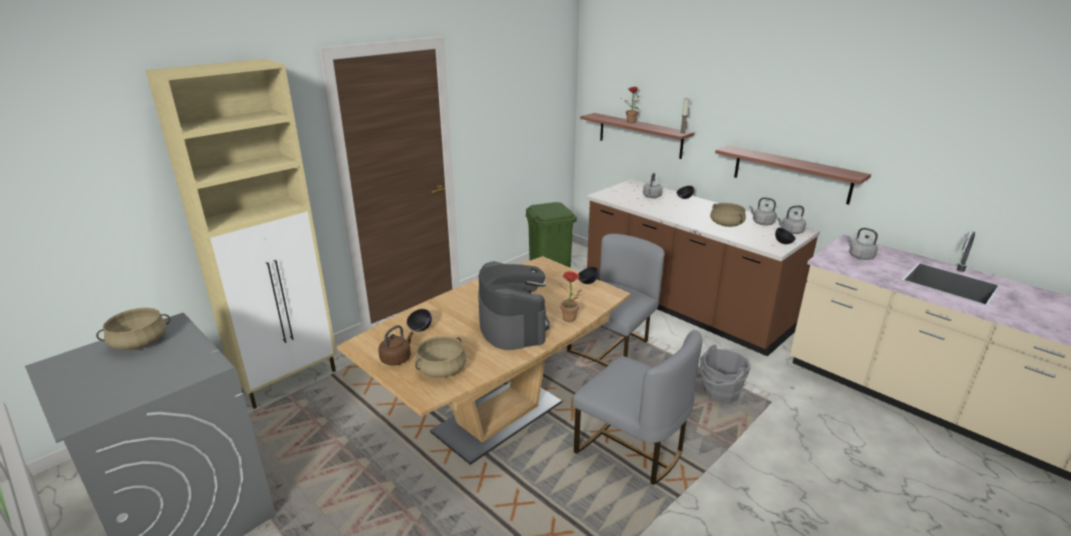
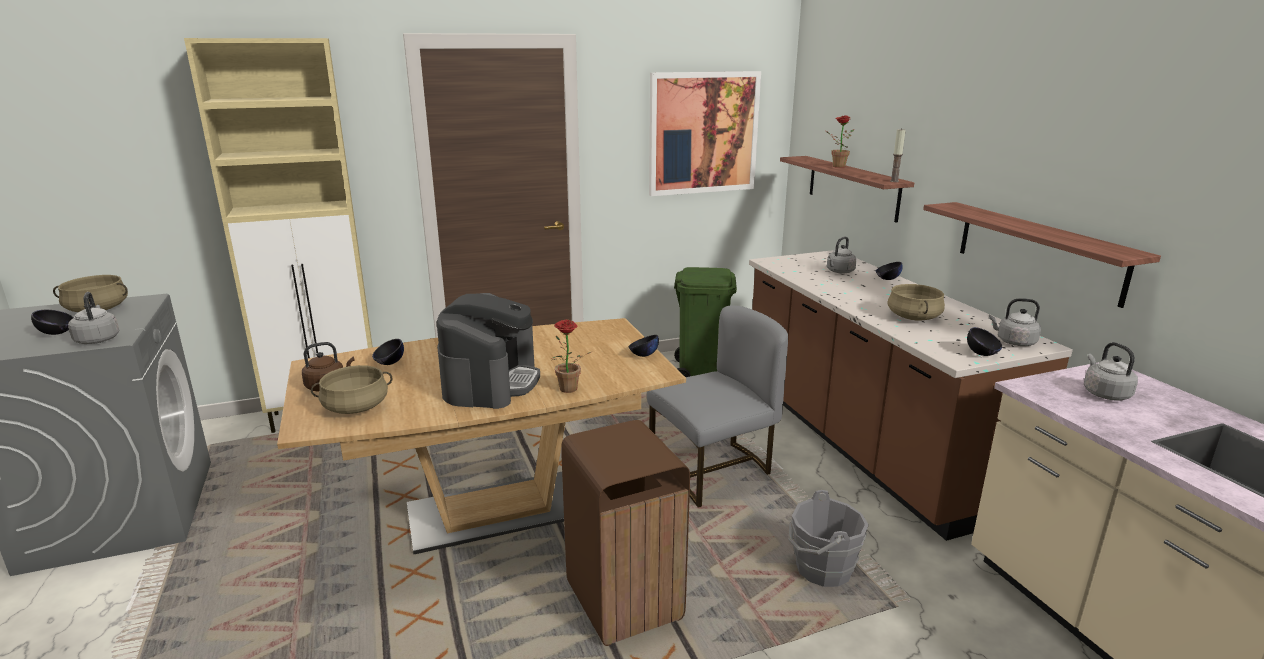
camera: 25 degrees right, 5 degrees down
(140, 373) = (57, 333): none -> black bowl
(527, 103) = (703, 133): none -> picture
(631, 449) = (623, 602): grey chair -> brown trash can
(761, 223) = (976, 324): grey kettle -> grey kettle (98, 339)

